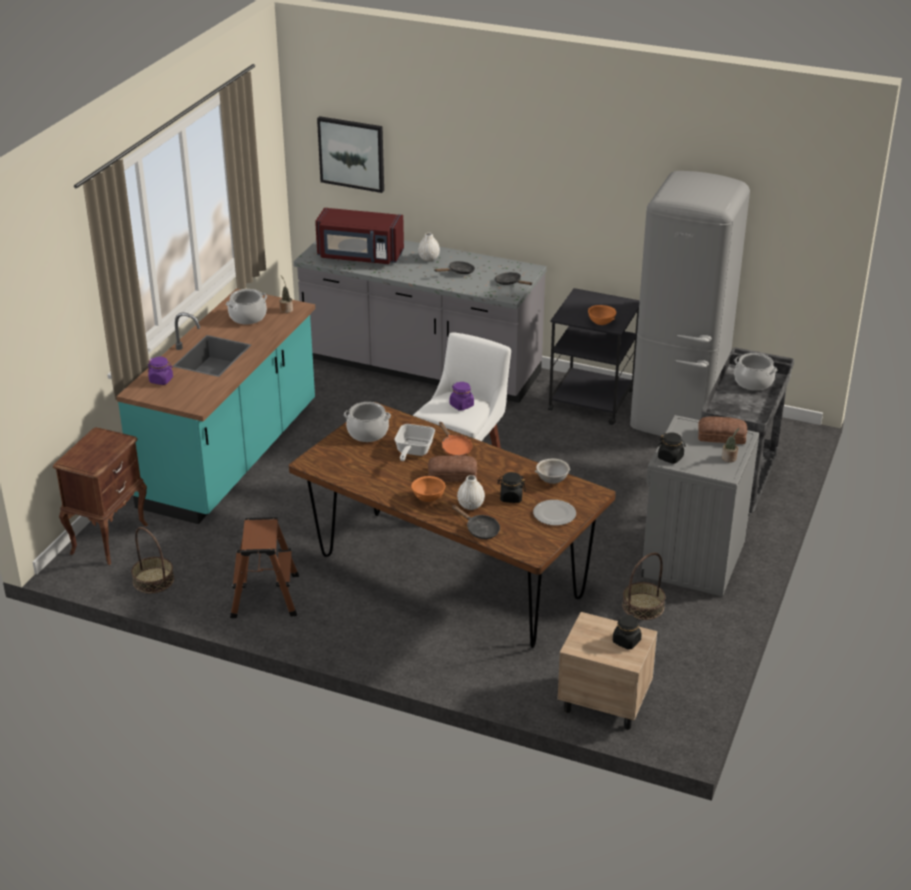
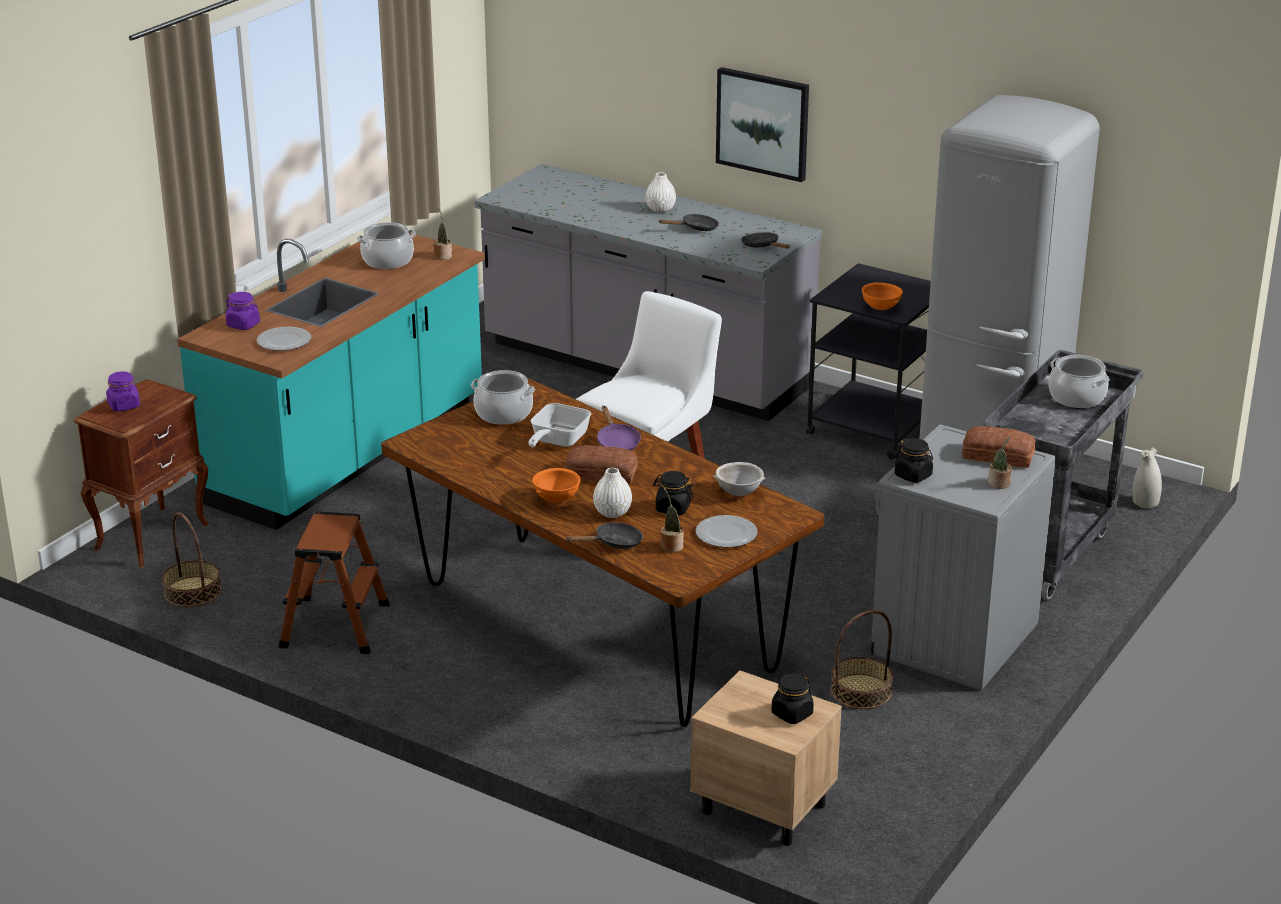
camera: 10 degrees right, 5 degrees down
(196, 391) = (284, 342): none -> plate
(352, 153) = (571, 60): picture -> picture (763, 123)
(360, 256) = (567, 200): red microwave -> none
(455, 448) = (617, 442): orange frying pan -> purple frying pan
(461, 405) = (645, 391): purple jar -> purple jar (123, 405)
(480, 530) = (614, 543): black frying pan -> black frying pan turned 75 degrees counterclockwise
(519, 527) = (671, 546): none -> potted plant
(788, 442) = (1144, 503): none -> white vase

